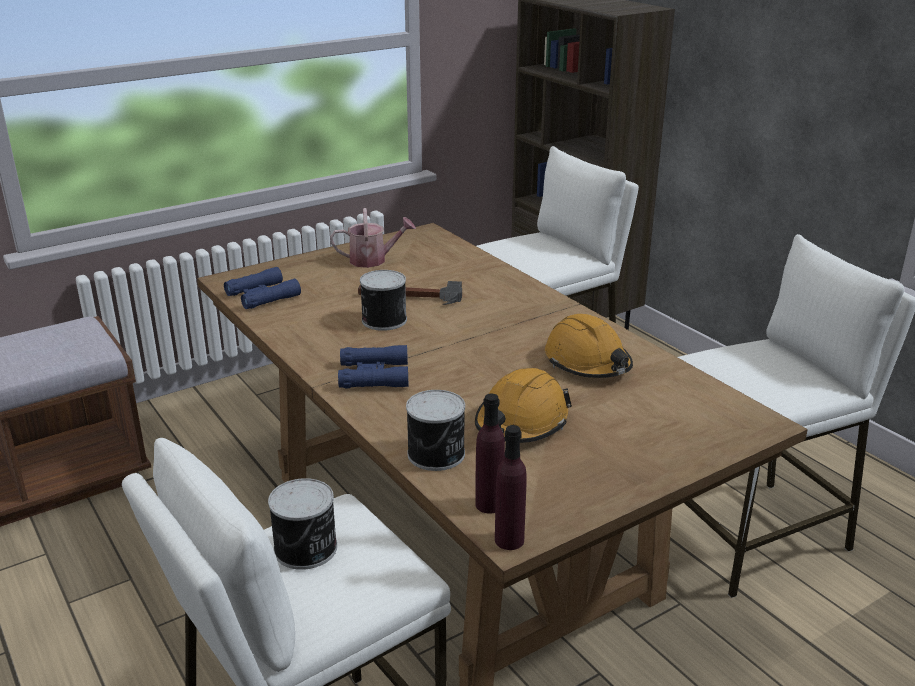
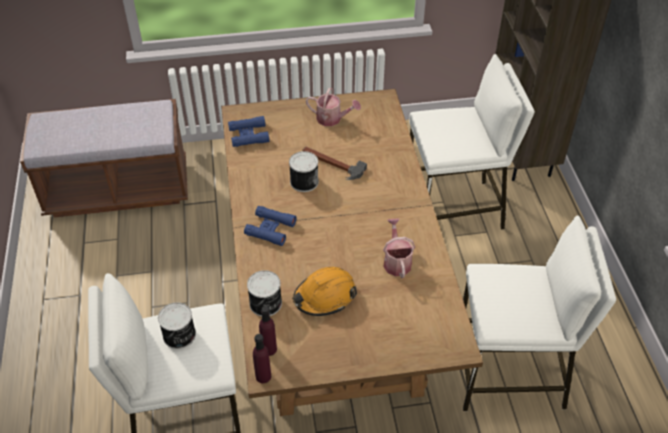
camera: 25 degrees right, 20 degrees up
(588, 363) = (396, 261): orange hard hat -> watering can

